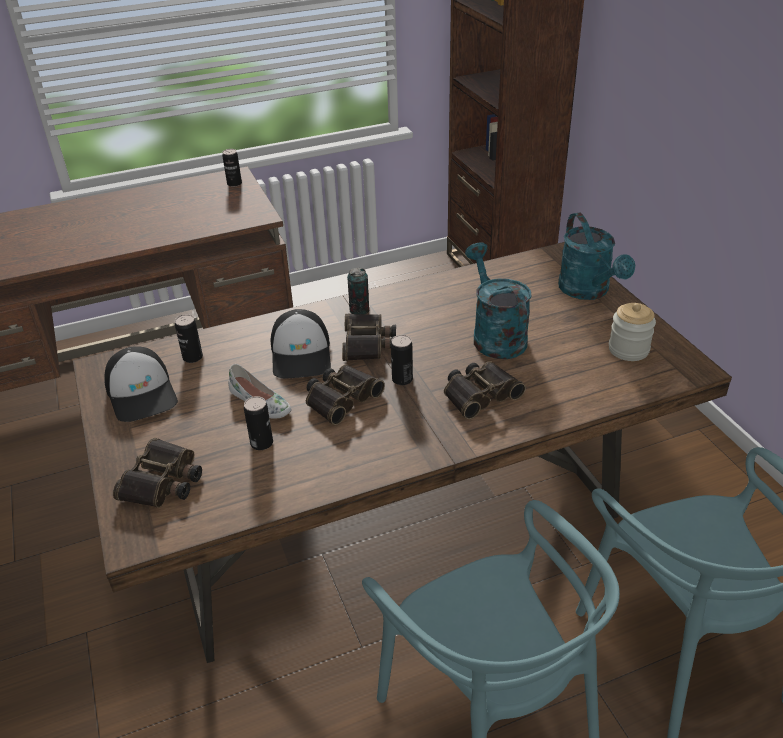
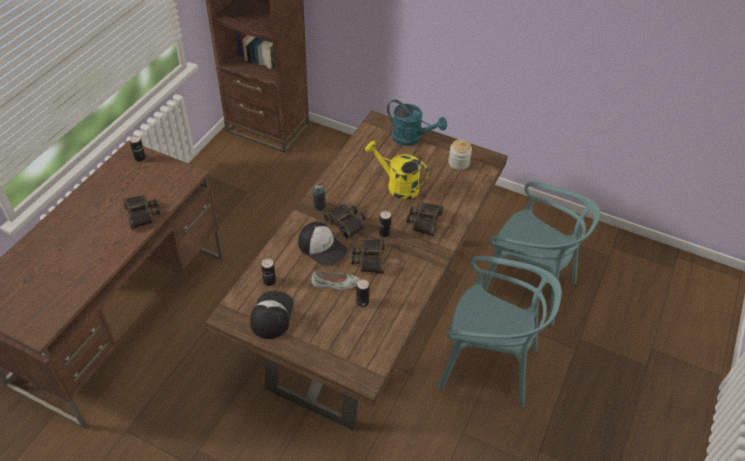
camera: 45 degrees left, 10 degrees up
(142, 393) = (271, 315): cap -> cap turned 105 degrees counterclockwise
(163, 481) = (343, 347): binoculars -> binoculars (142, 213)
(495, 335) = (397, 186): turquoise watering can -> yellow watering can

